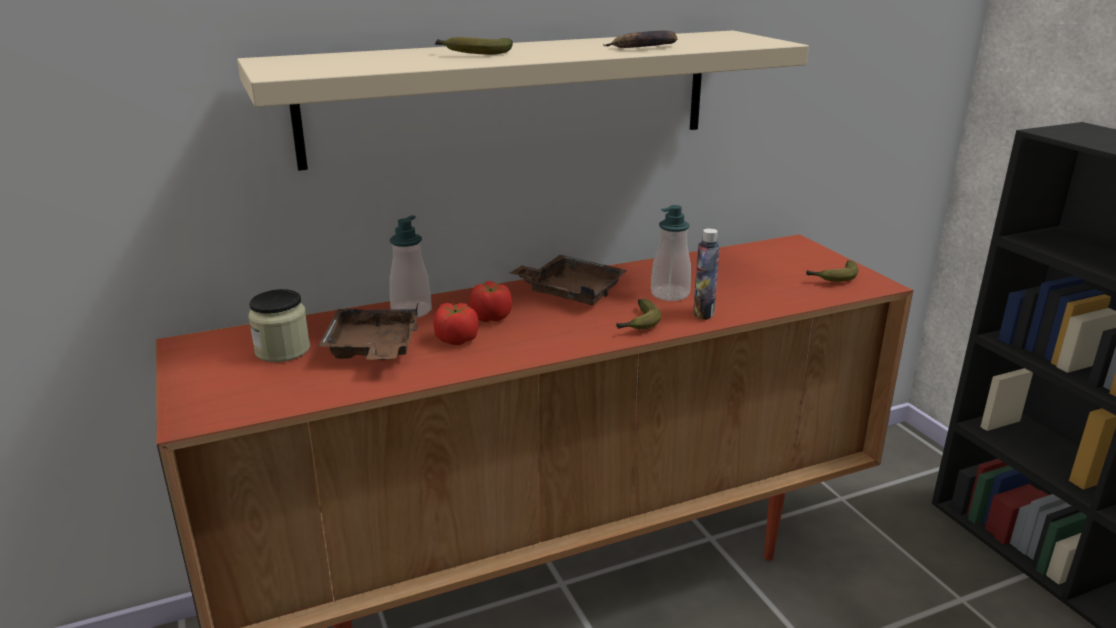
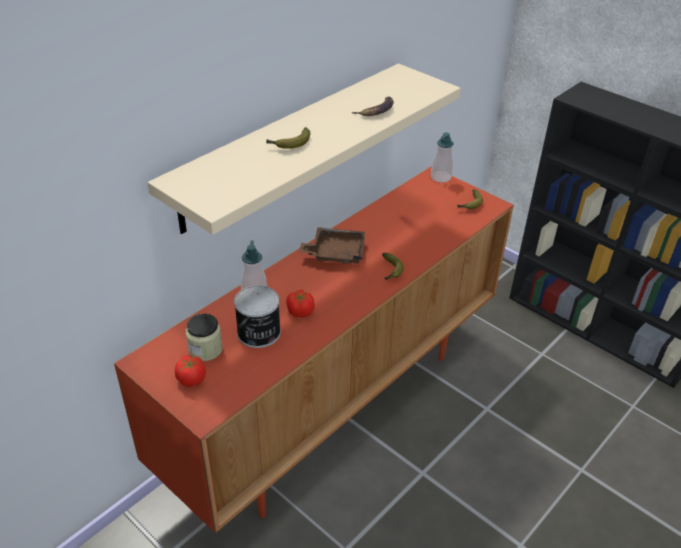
camera: 25 degrees left, 15 degrees up
(373, 349) = (258, 333): brown tray -> can
(491, 317) = (305, 287): tomato -> tomato (191, 379)
(670, 294) = (392, 241): soap dispenser -> soap dispenser (440, 177)
(703, 313) = (419, 252): bottle -> none

